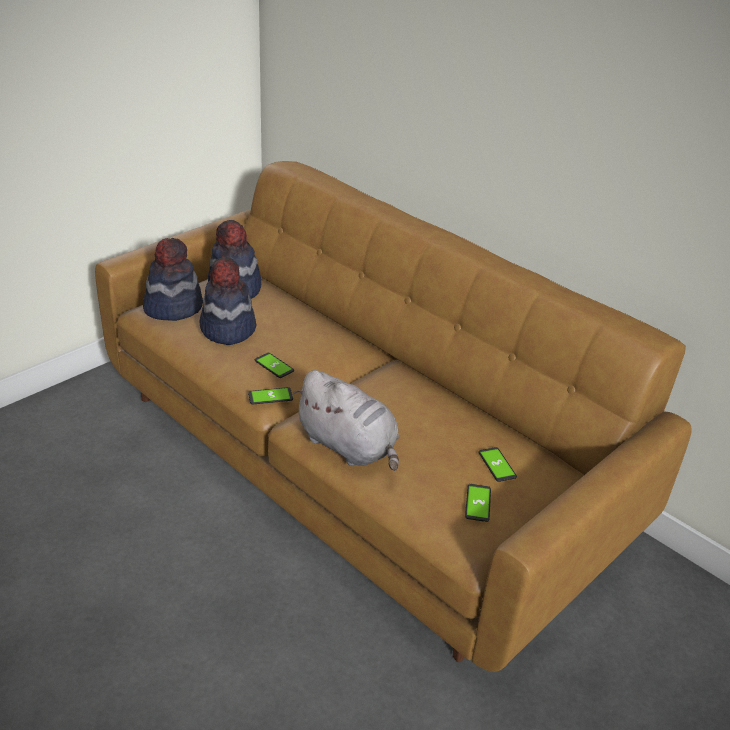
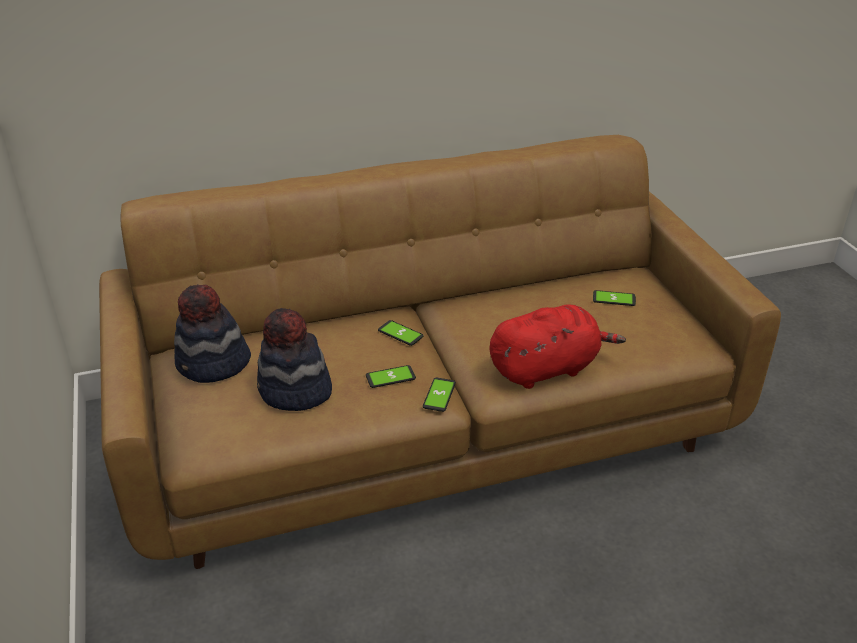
camera: 60 degrees left, 0 degrees up
(173, 307) = (211, 422): hat -> none
(349, 447) = (547, 368): grey plush toy -> red plush toy
(478, 503) = (656, 324): phone -> phone (400, 334)

